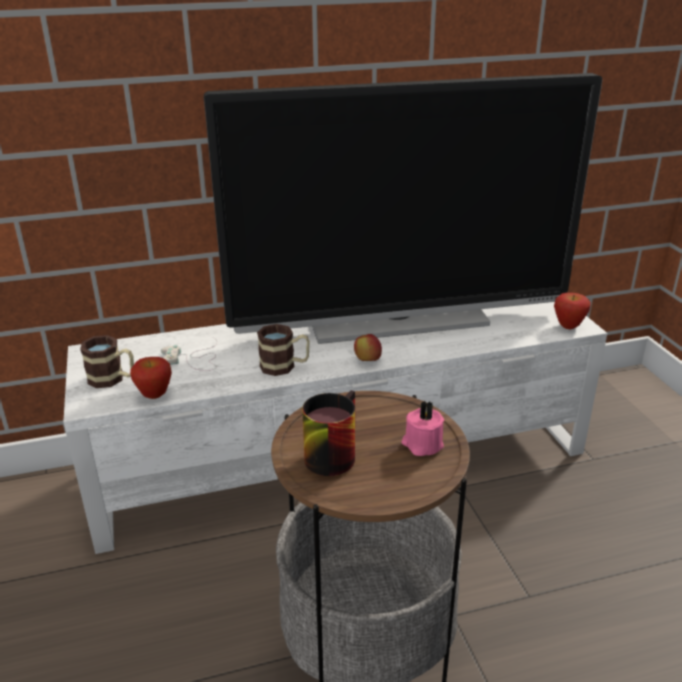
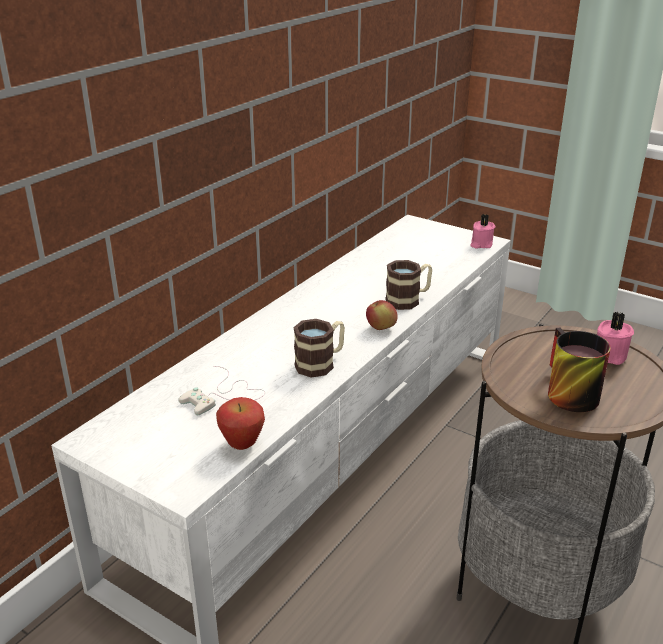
camera: 40 degrees left, 0 degrees up
(113, 379) = (169, 452): mug -> mug (408, 300)
(398, 321) = (354, 286): television -> none
(568, 326) = (480, 244): apple -> pink candle

